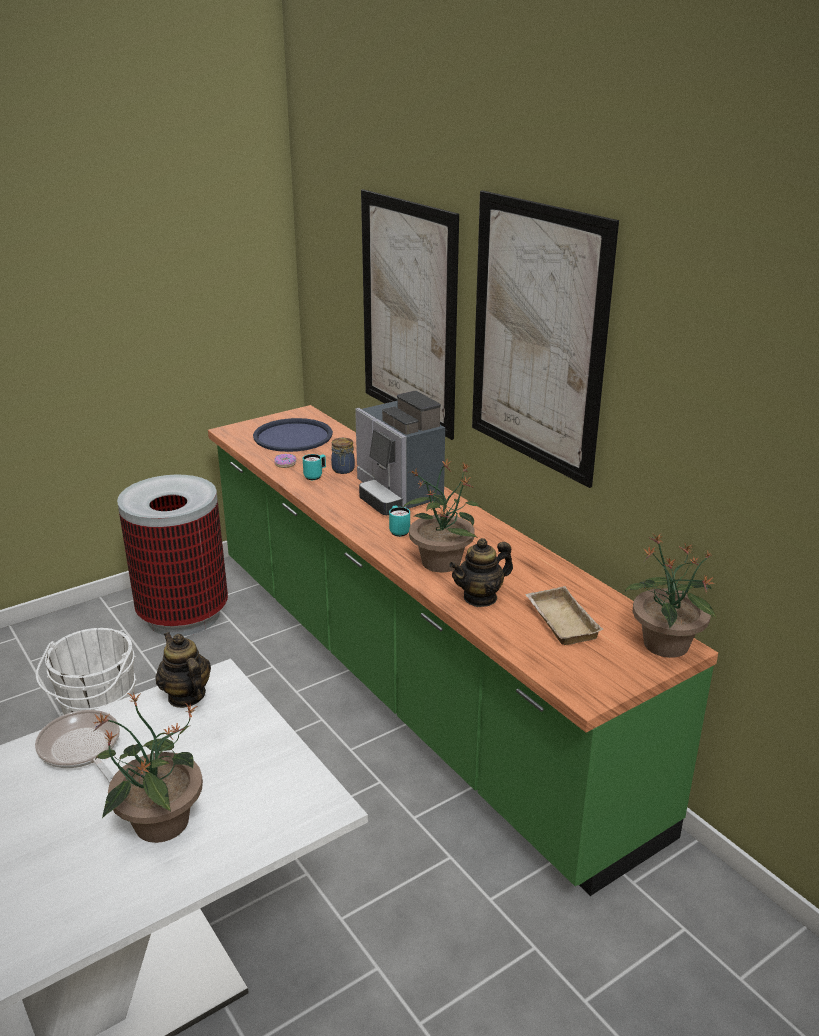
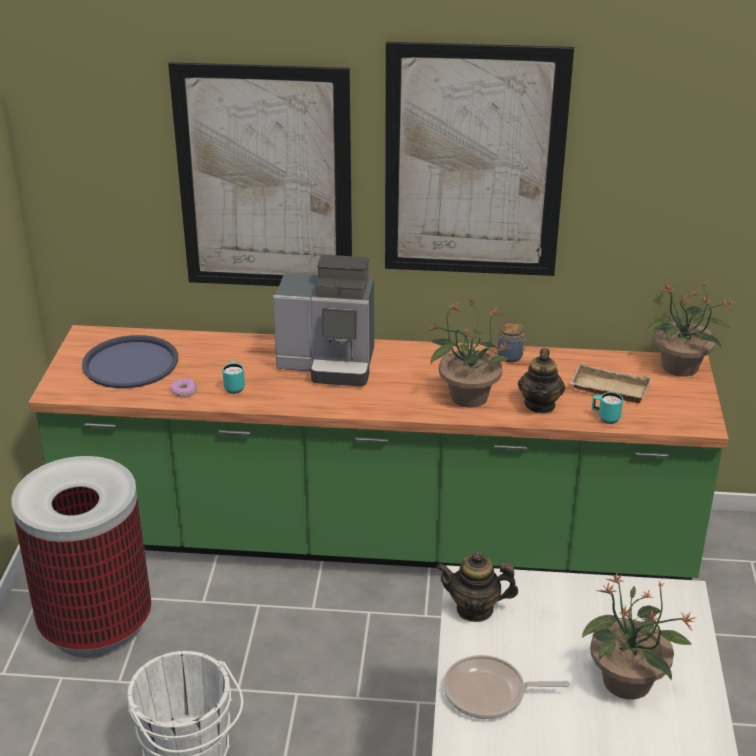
camera: 50 degrees left, 5 degrees up
(343, 470) = (245, 369): jar -> jar (511, 357)
(398, 531) = (394, 392): turquoise mug -> turquoise mug (605, 418)

